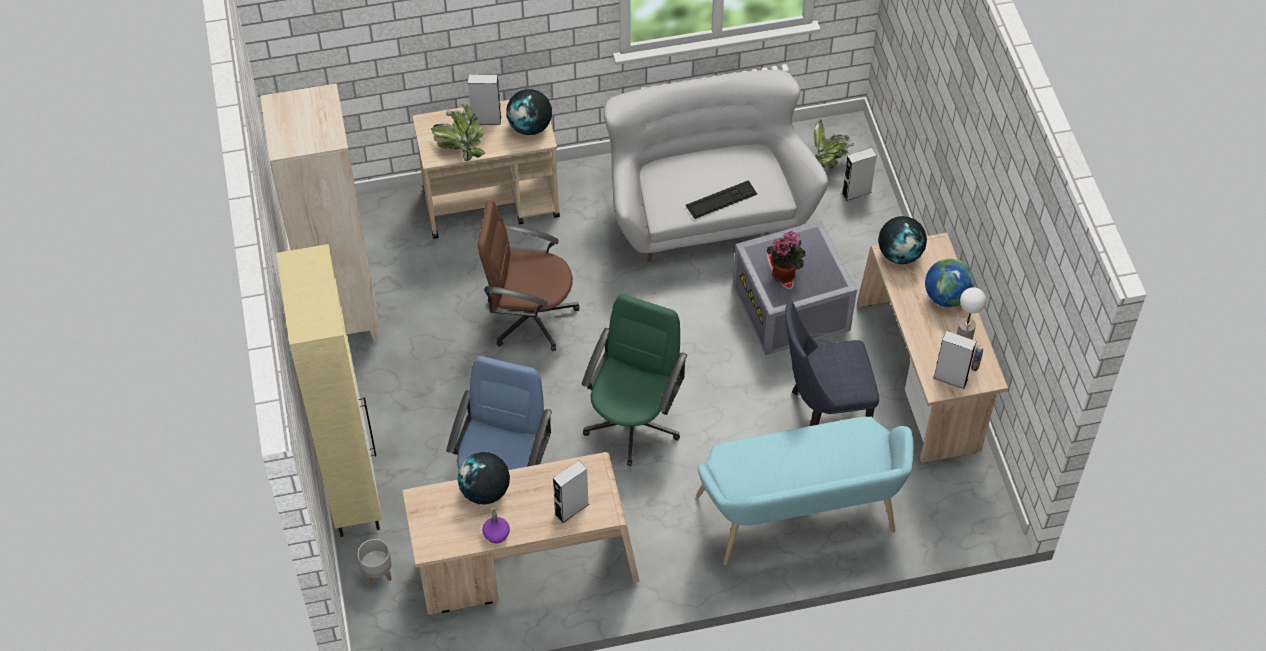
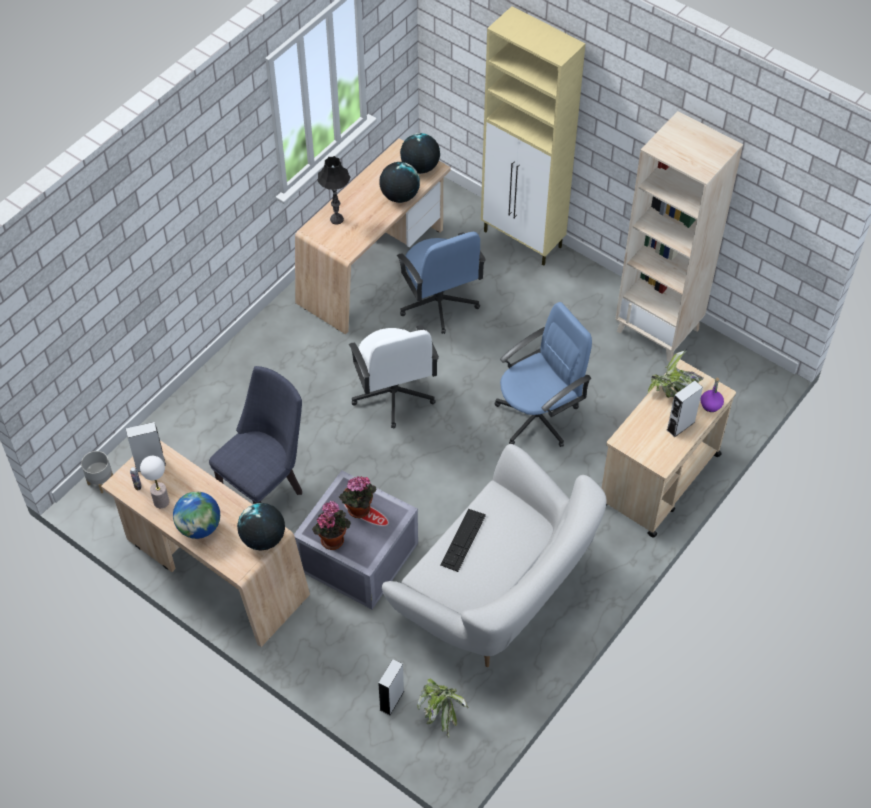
camera: 140 degrees right, 0 degrees up
(377, 573) = (458, 209): grey planter -> grey planter (101, 481)
(496, 534) = (368, 179): purple bottle -> purple bottle (711, 405)
(529, 316) = (538, 416): brown office chair -> blue office chair
(530, 127) = (642, 443): globe -> globe (420, 167)
(571, 509) = (337, 219): grey speaker -> black table lamp
(633, 422) = (393, 395): green office chair -> white office chair
(800, 520) = (222, 407): turquoise bench -> none
(825, 266) = (332, 538): none -> potted plant

